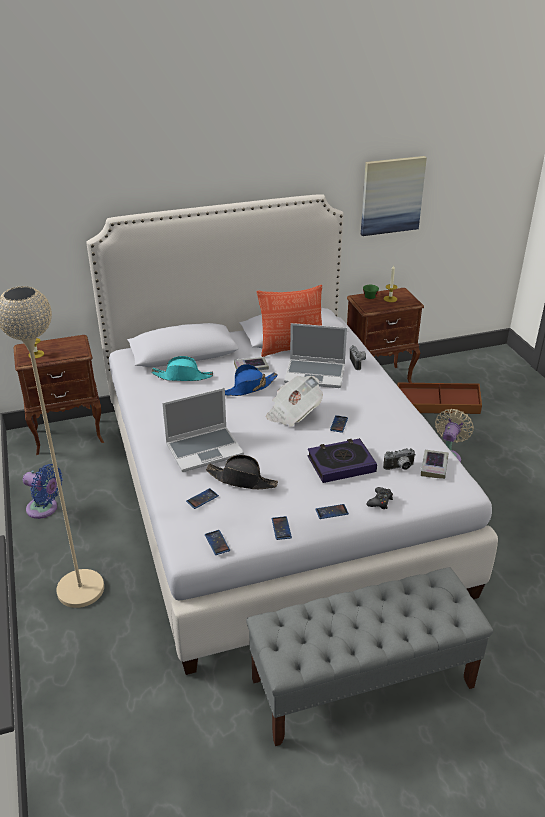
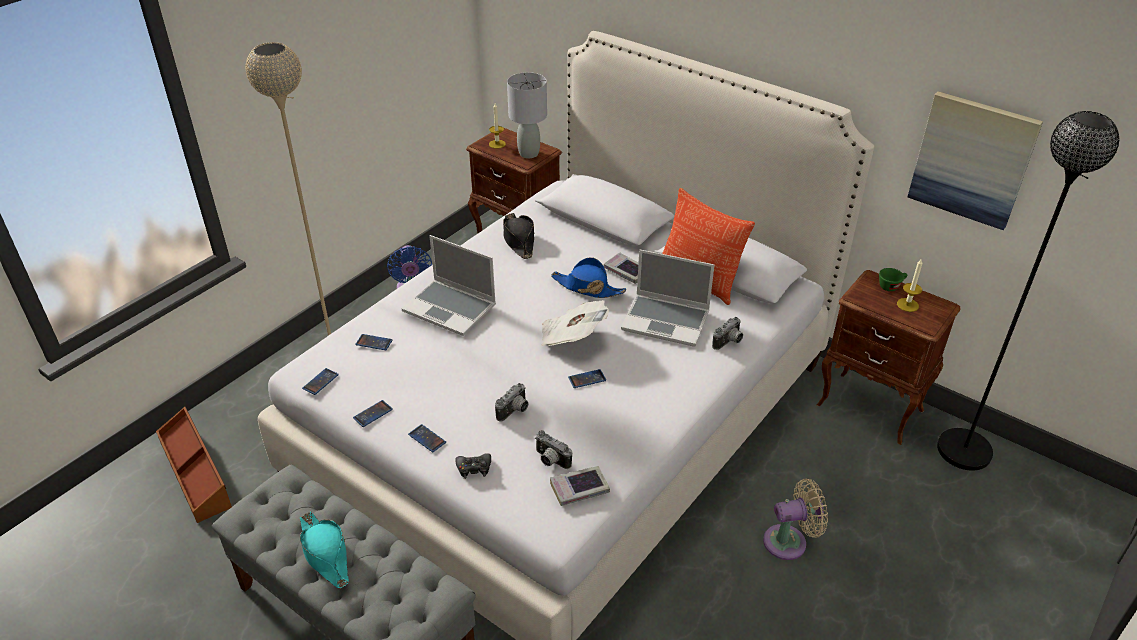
camera: 55 degrees right, 5 degrees up
(70, 347) = (528, 154): none -> grey table lamp
(183, 376) = (560, 238): turquoise hat -> turquoise hat (325, 554)
(242, 480) = (423, 354): black hat -> black hat (518, 240)
(315, 374) = (667, 321): laptop -> laptop turned 45 degrees counterclockwise
(341, 464) = (515, 411): book -> camera
(434, 370) = (964, 451): none -> black floor lamp
(437, 406) = (886, 487): brown storage box -> brown storage box (196, 472)

